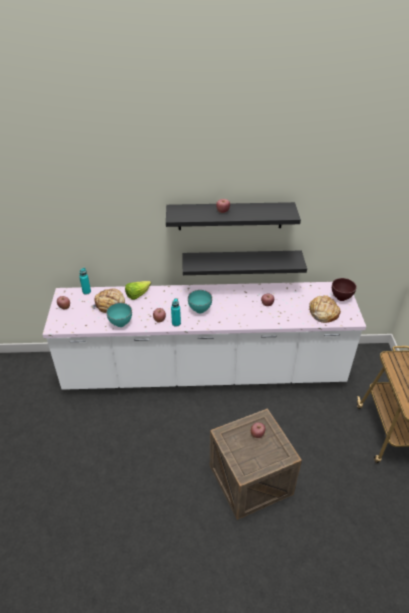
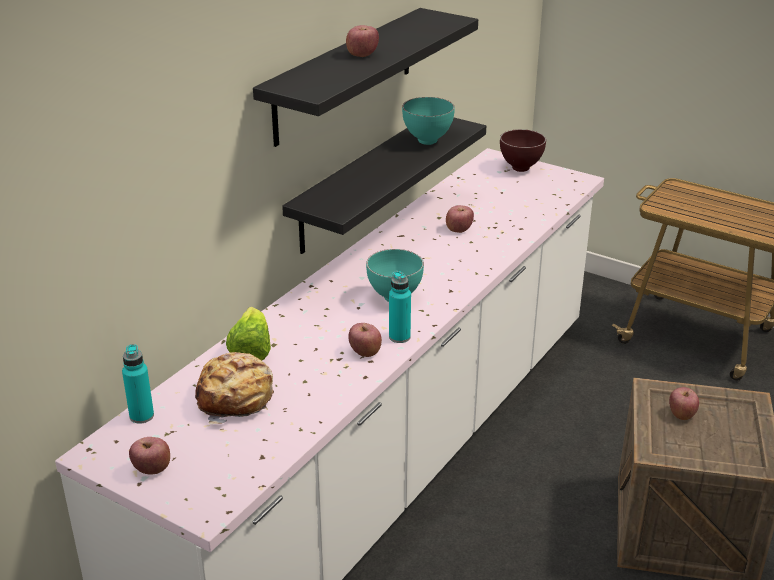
camera: 55 degrees left, 10 degrees down
(120, 324) = (319, 406): turquoise bowl -> turquoise bowl (427, 142)
(323, 313) = (537, 195): bread -> none

